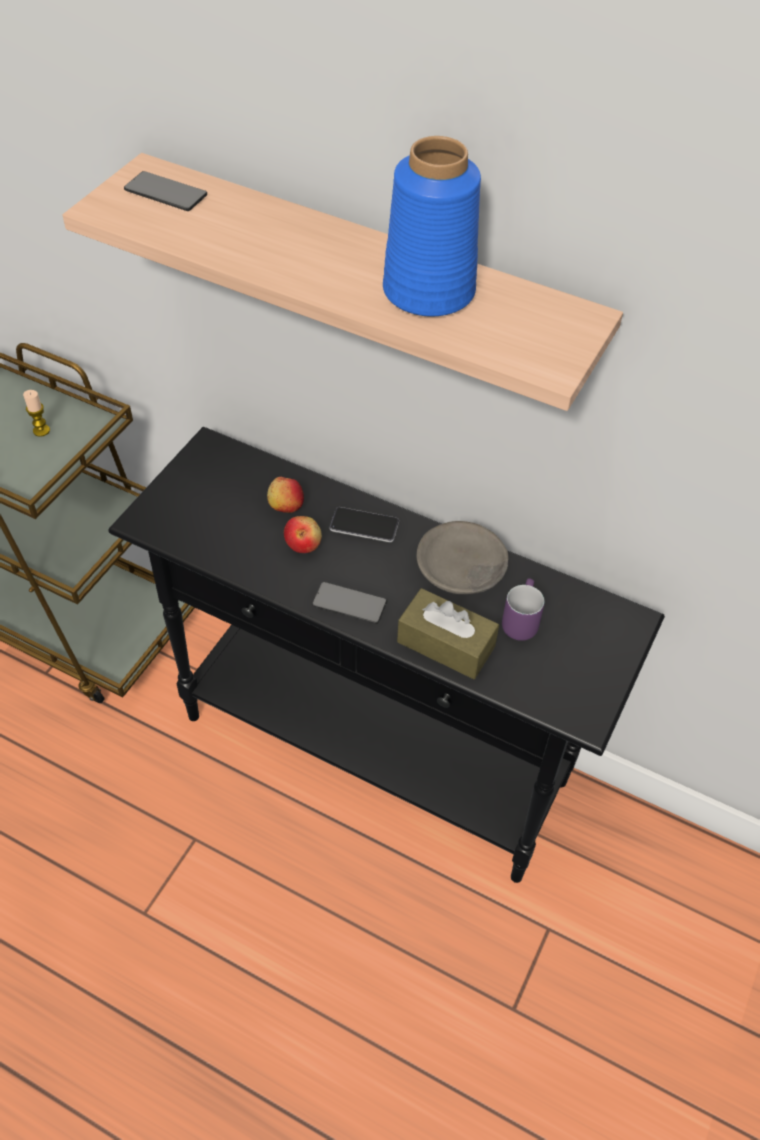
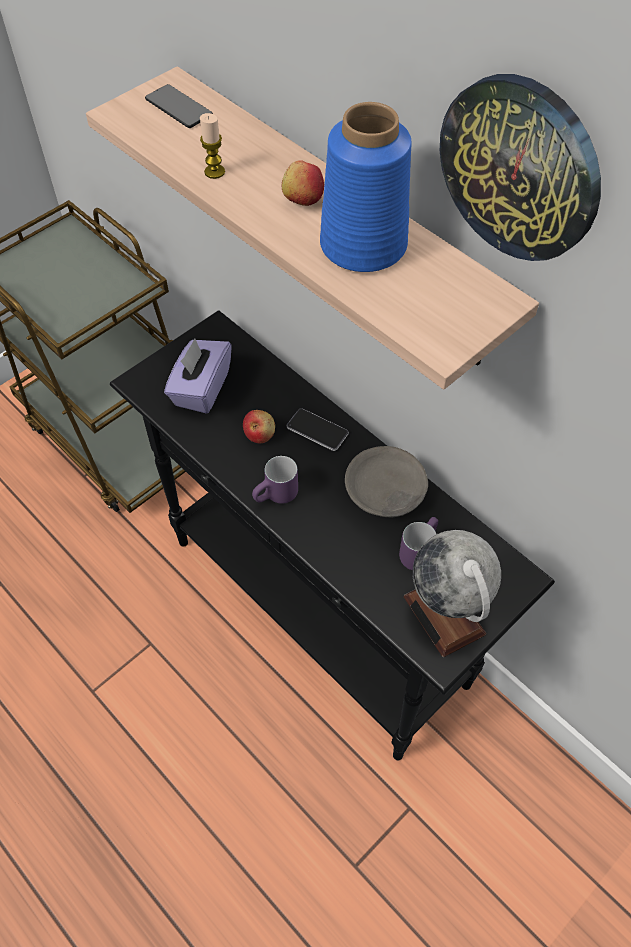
camera: 20 degrees right, 5 degrees up
(41, 430) = (93, 285): candle -> candle (214, 172)
(218, 512) = (201, 389): none -> purple tissue box
(285, 505) = (258, 396): apple -> apple (302, 199)
(349, 604) = (277, 497): phone -> purple mug
(446, 644) = (345, 555): brown tissue box -> none
(572, 676) = (444, 615): none -> globe
(593, 177) = (520, 169): none -> wall clock

